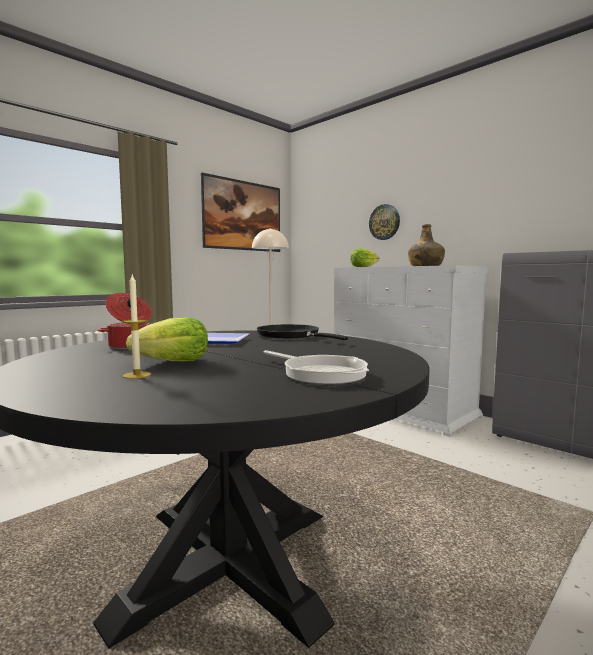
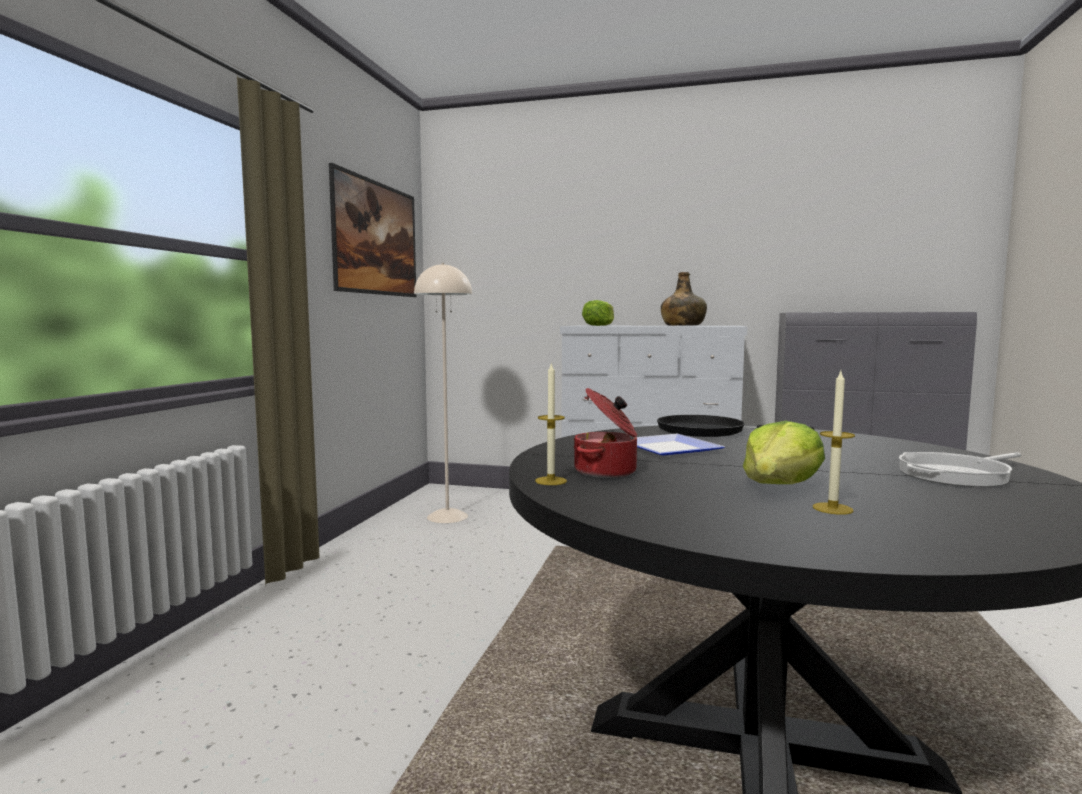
camera: 30 degrees left, 0 degrees up
(85, 346) = (551, 481): none -> candle
(320, 373) = (957, 475): frying pan -> frying pan turned 135 degrees clockwise
(384, 222) = (593, 262): wall clock -> none

